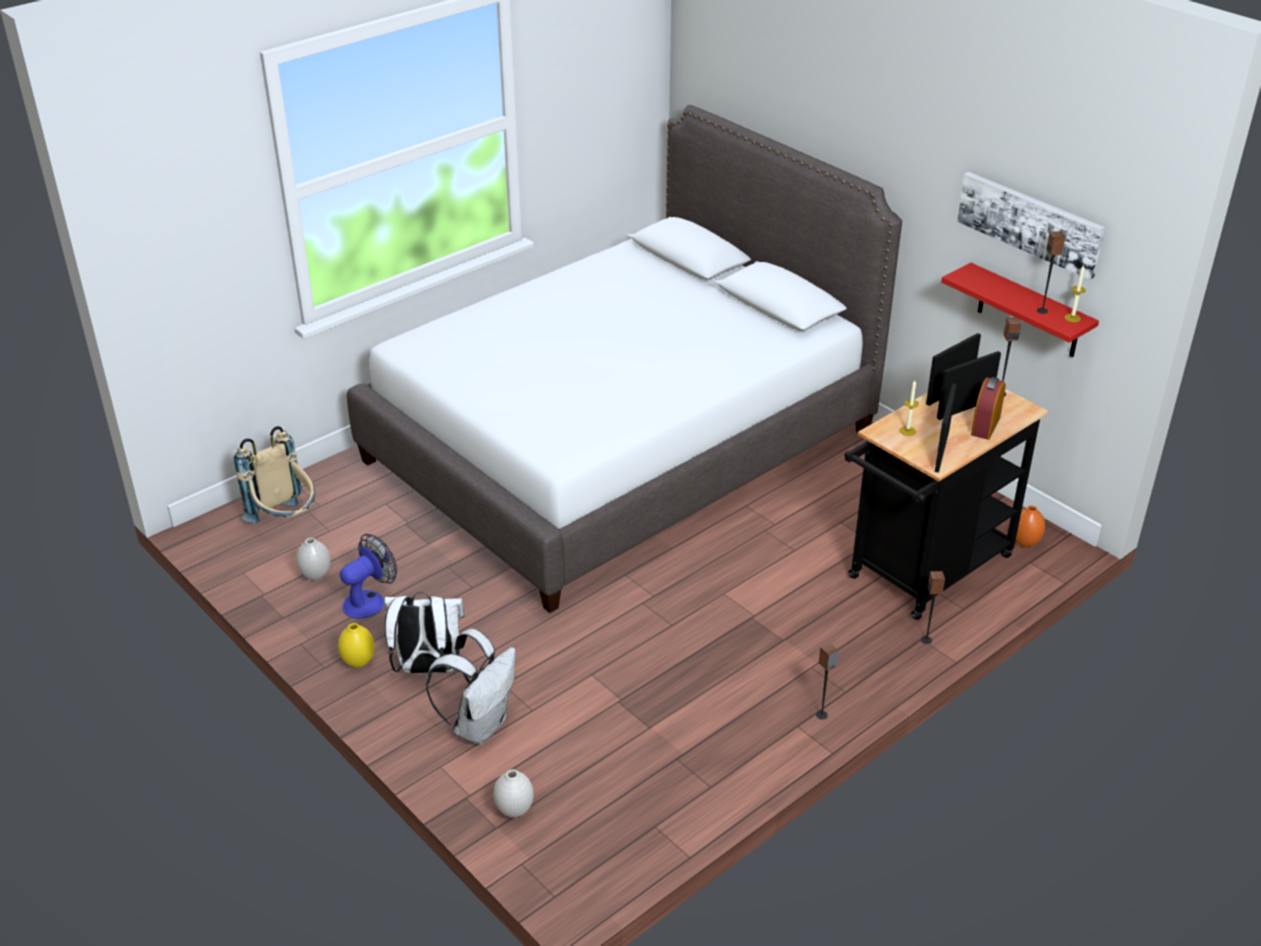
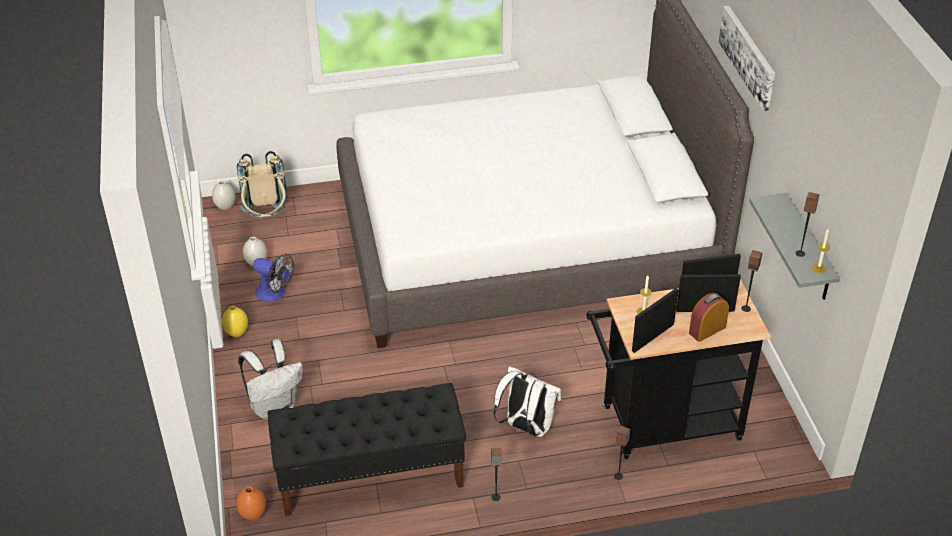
camera: 30 degrees right, 5 degrees up
(369, 600) = (275, 293): fan -> fan turned 45 degrees clockwise
(427, 668) = (273, 355): white backpack -> white backpack (526, 427)
(514, 810) = (250, 471): white vase -> white vase (225, 207)
(662, 753) = (369, 476): none -> black bench
(1025, 543) = (764, 434): orange vase -> orange vase (253, 515)
(1028, 312) = (808, 249): red shelf -> grey shelf
(1030, 223) = (816, 178): picture -> picture (748, 56)

